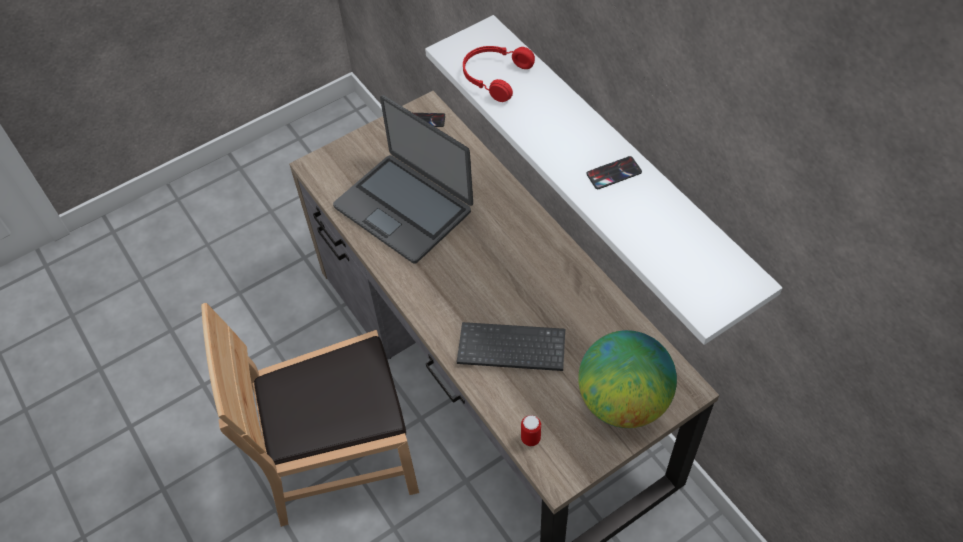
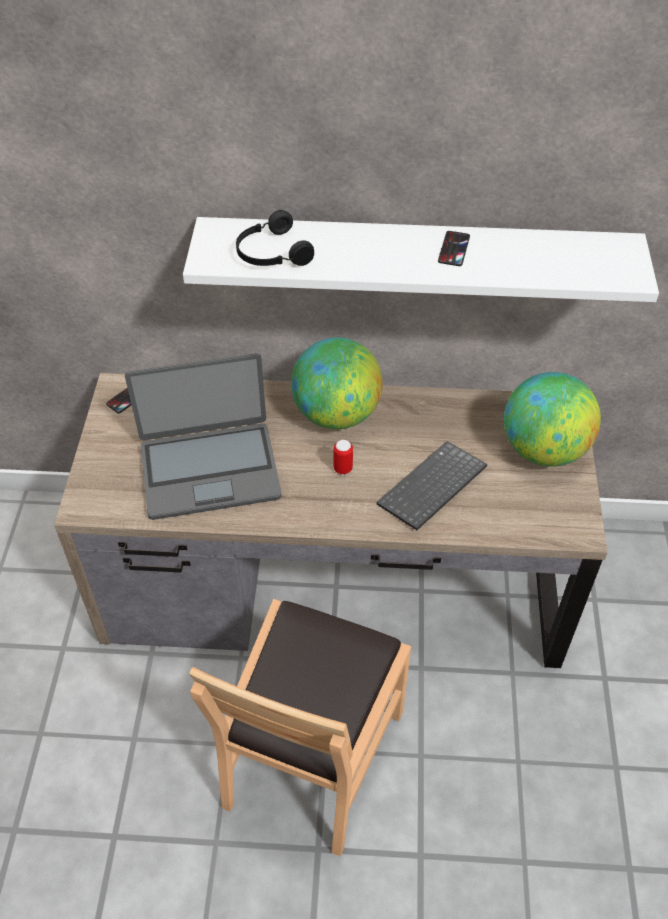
camera: 55 degrees left, 5 degrees down
(494, 76) = (271, 253): red headphones -> black headphones
(526, 243) = (336, 414): none -> globe
(530, 438) = (530, 527): can -> can (343, 468)

